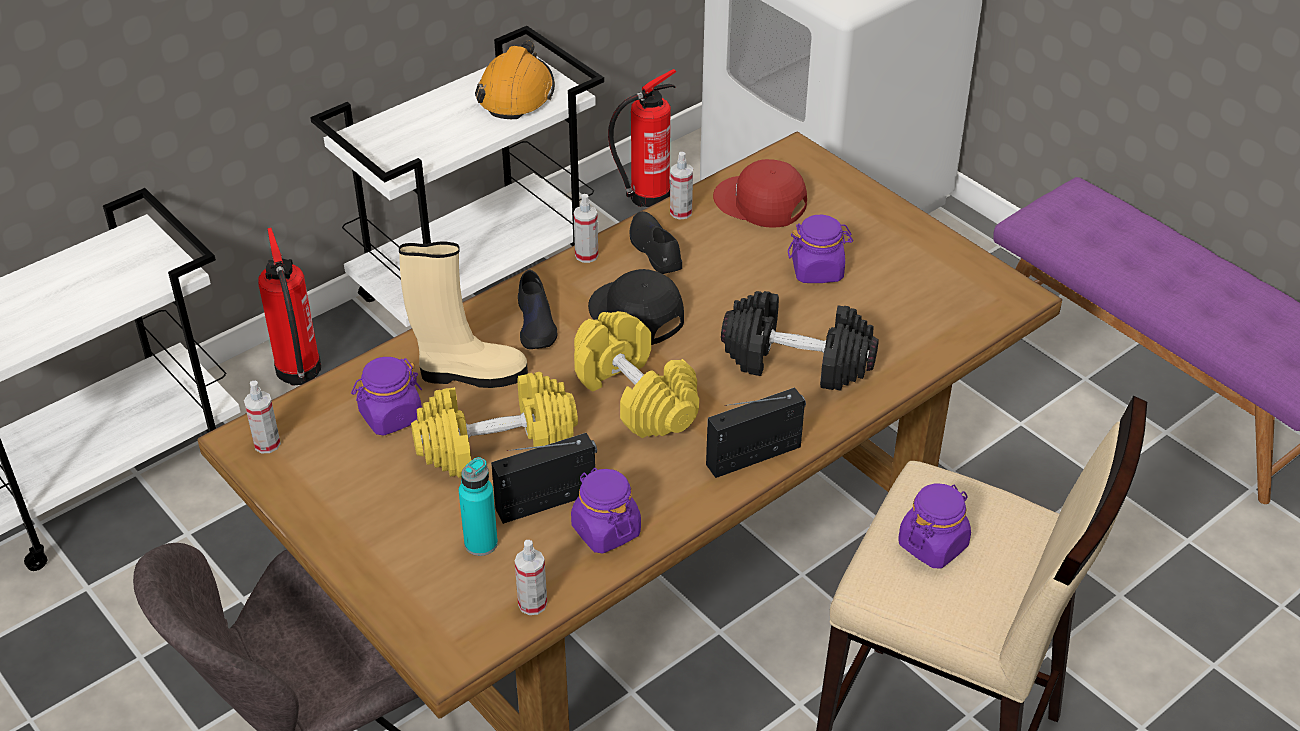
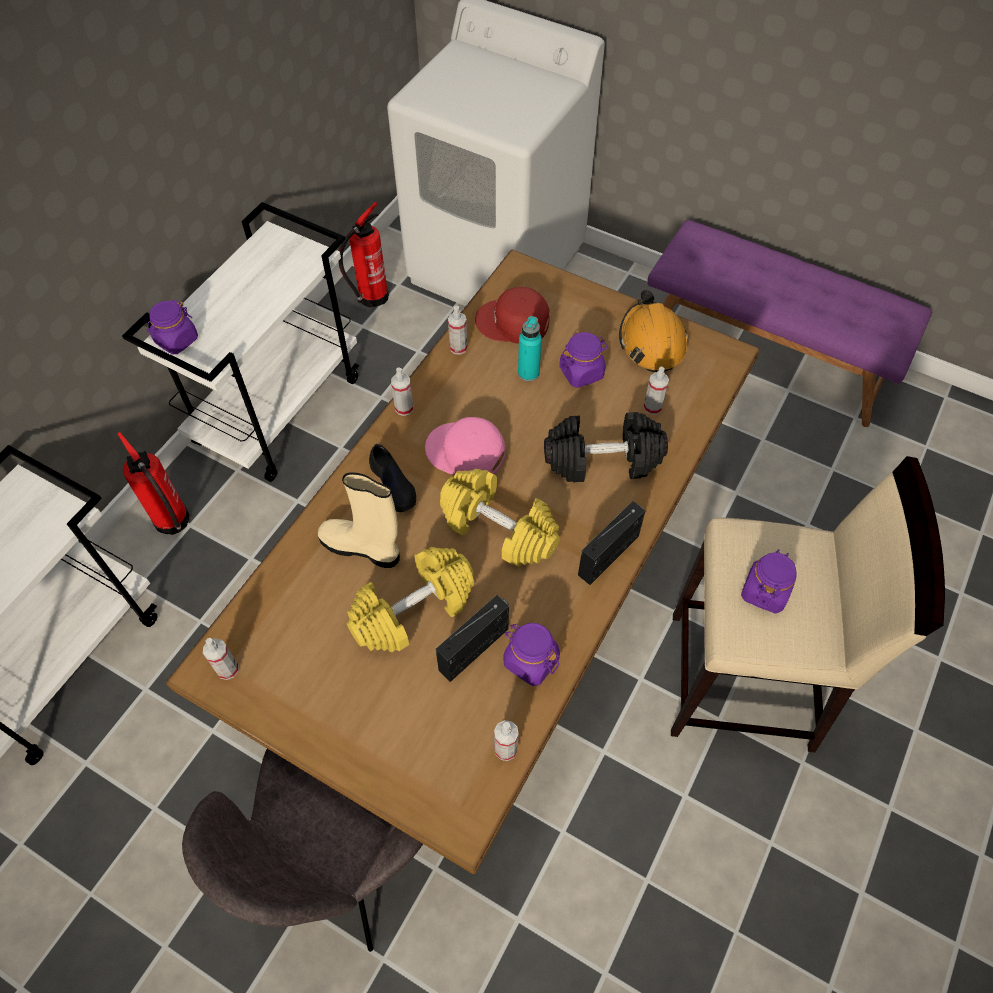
camera: 20 degrees left, 15 degrees up
(390, 416) = (317, 609): purple jar -> purple jar (176, 340)
(470, 374) = (362, 548): beige boot -> beige boot turned 135 degrees counterclockwise
(481, 543) = (441, 706): turquoise bottle -> turquoise bottle (528, 373)
(516, 94) = (277, 265): orange hard hat -> orange hard hat (651, 342)
(635, 314) = (465, 453): black cap -> pink cap
(654, 249) = (453, 387): black shoe -> none
(888, 325) = (652, 407): none -> spray bottle

